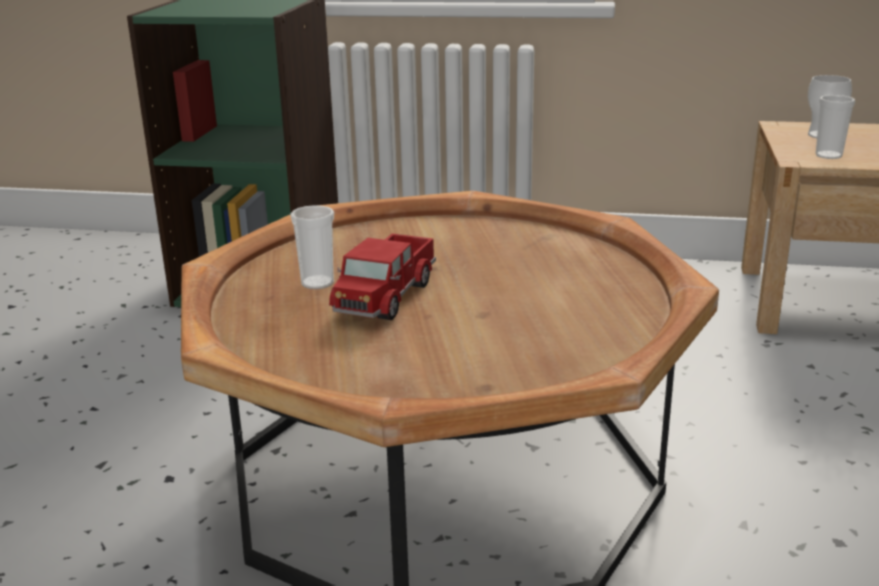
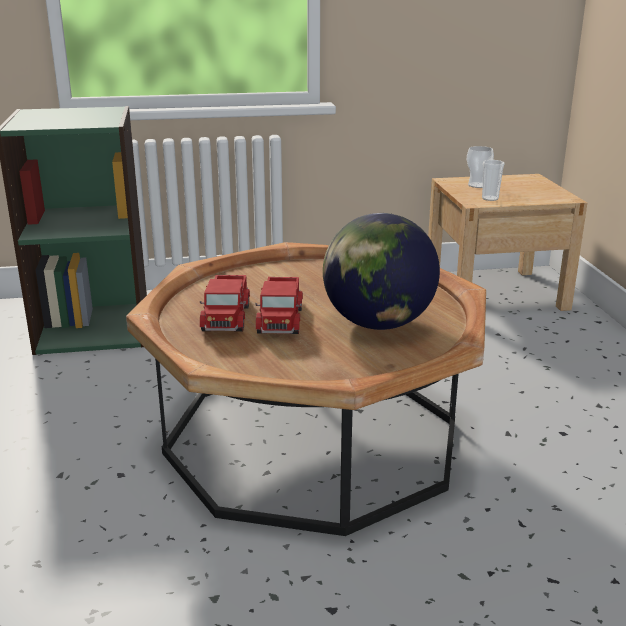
camera: 20 degrees left, 0 degrees up
(317, 283) = (227, 316): cup -> toy truck
(518, 321) = (377, 324): none -> globe

